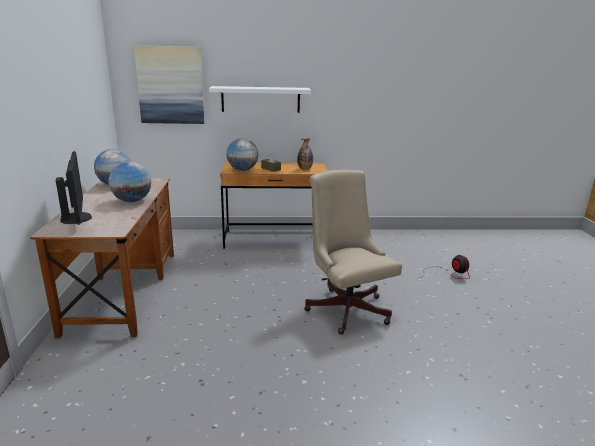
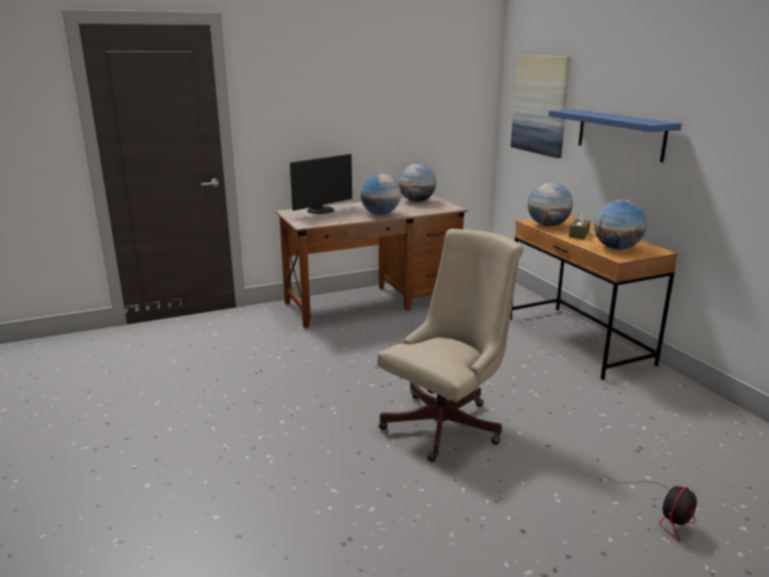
camera: 70 degrees right, 0 degrees up
(260, 99) = (620, 134): white shelf -> blue shelf
(305, 169) = (616, 248): bottle -> globe

